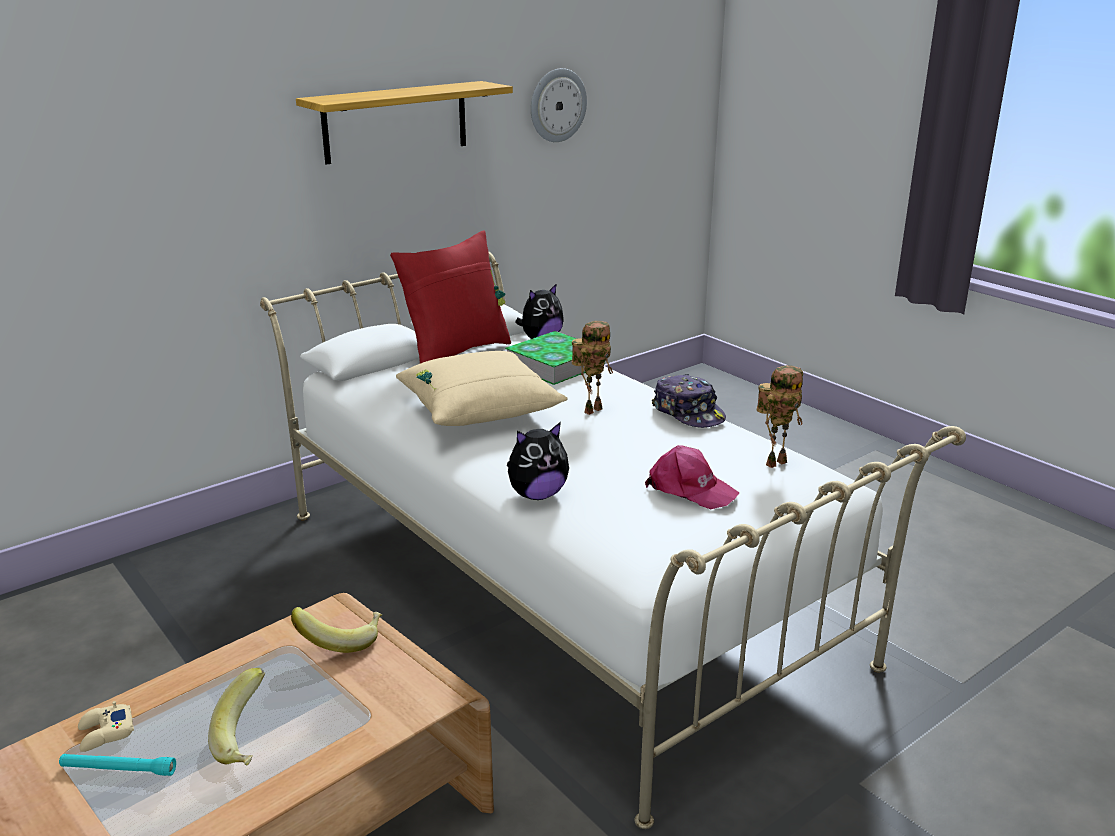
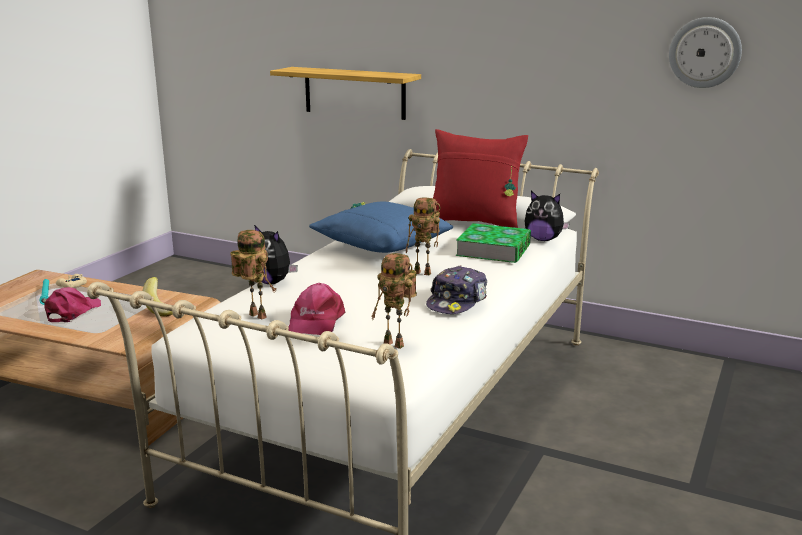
camera: 65 degrees right, 5 degrees down
(248, 739) = (72, 312): banana -> pink cap
(396, 122) = (533, 44): shelf -> shelf (354, 93)
(479, 412) = (382, 246): beige pillow -> blue pillow
(649, 522) = (255, 316): none -> toy robot

